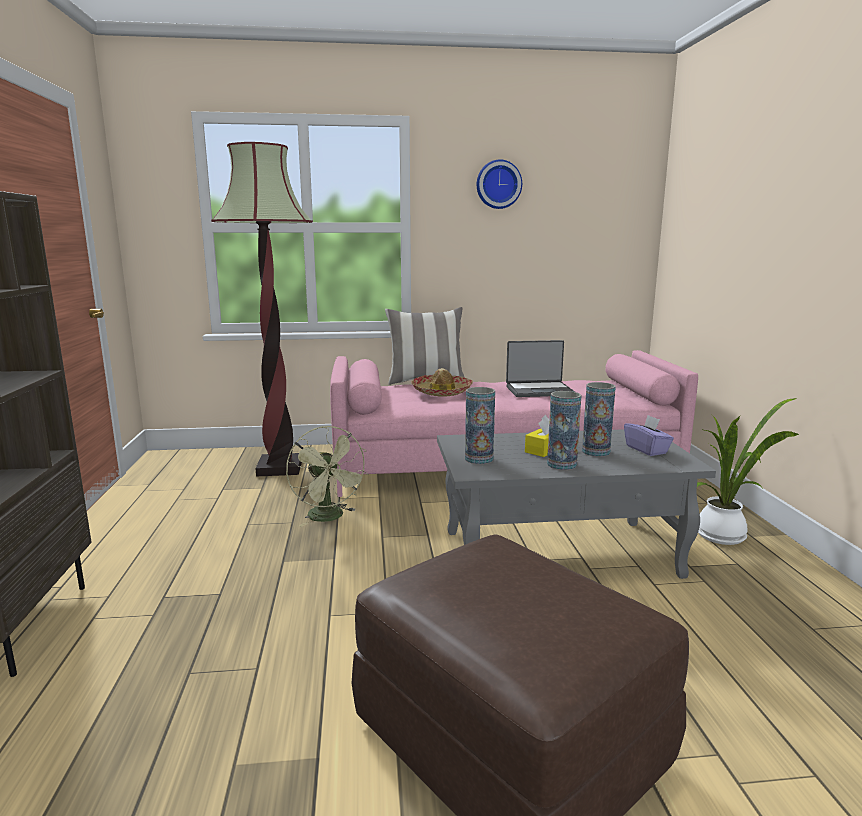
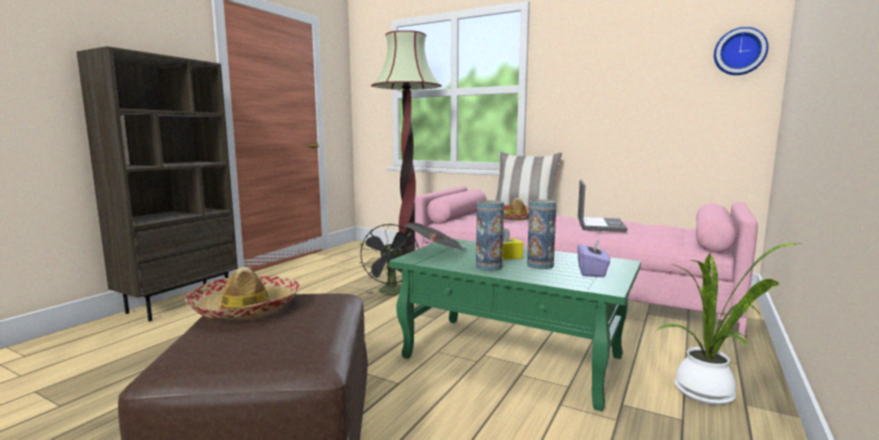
camera: 35 degrees right, 5 degrees down
(330, 518) = (392, 293): green fan -> black fan
(449, 588) = (246, 307): none -> hat
(479, 459) = (437, 253): vase -> newspaper
(498, 184) = (601, 47): wall clock -> wall clock (740, 52)
(539, 390) = (599, 225): laptop -> laptop turned 105 degrees counterclockwise
(560, 553) = (513, 357): grey coffee table -> green coffee table

